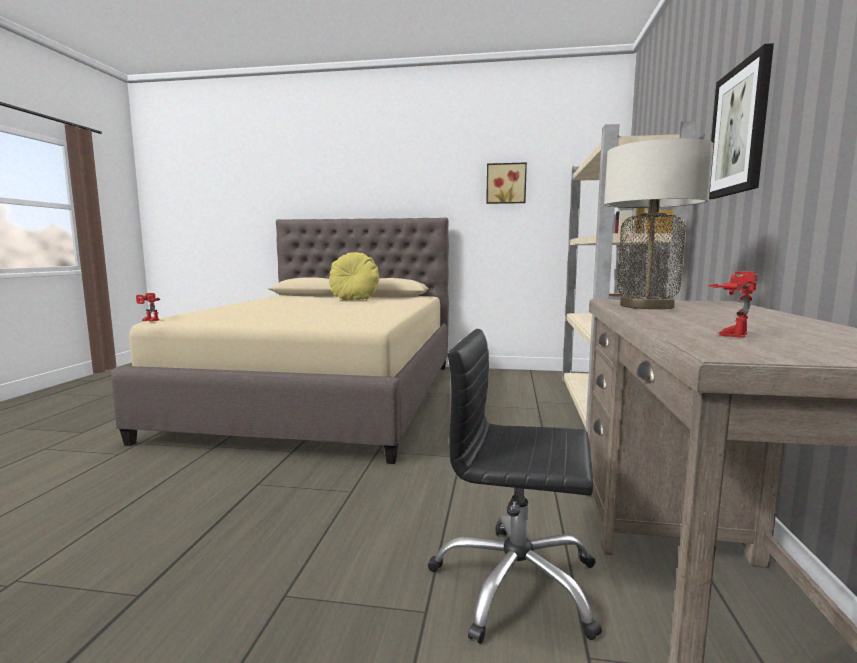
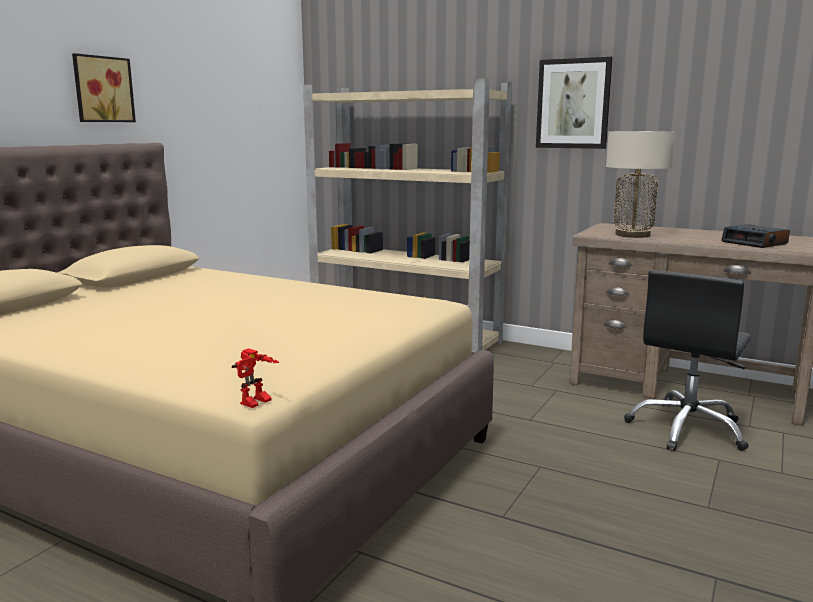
camera: 70 degrees left, 5 degrees up
(354, 299) = (152, 293): yellow pillow -> none
(506, 183) = (208, 94): picture -> picture (102, 89)
(728, 333) = (755, 243): toy robot -> alarm clock

